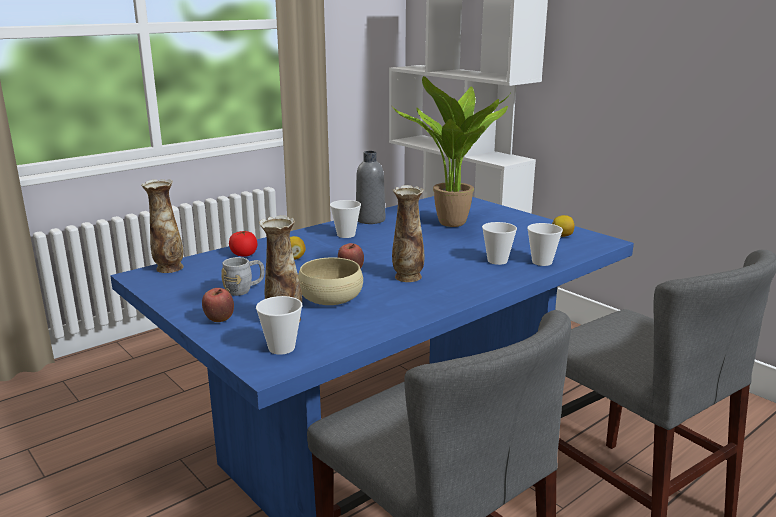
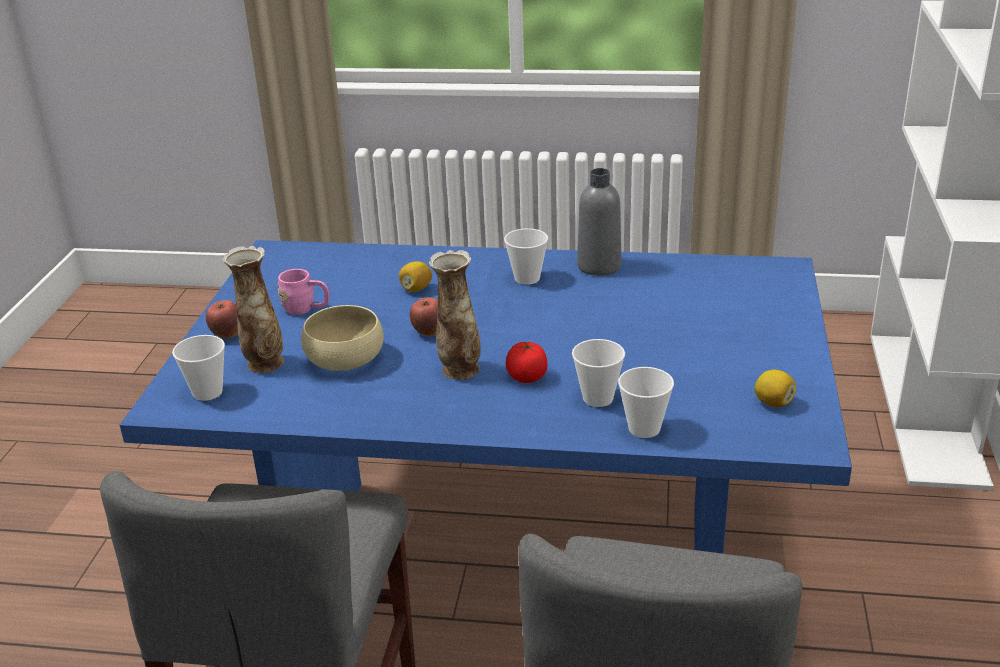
camera: 50 degrees right, 10 degrees up
(168, 268) = (303, 252): vase -> none
(244, 254) = (387, 263): tomato -> tomato (527, 377)
(244, 289) = (306, 309): grey mug -> pink mug
(455, 225) = (677, 319): potted plant -> none

